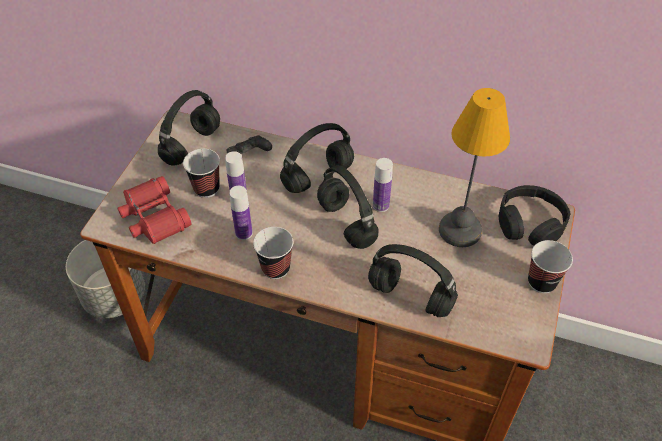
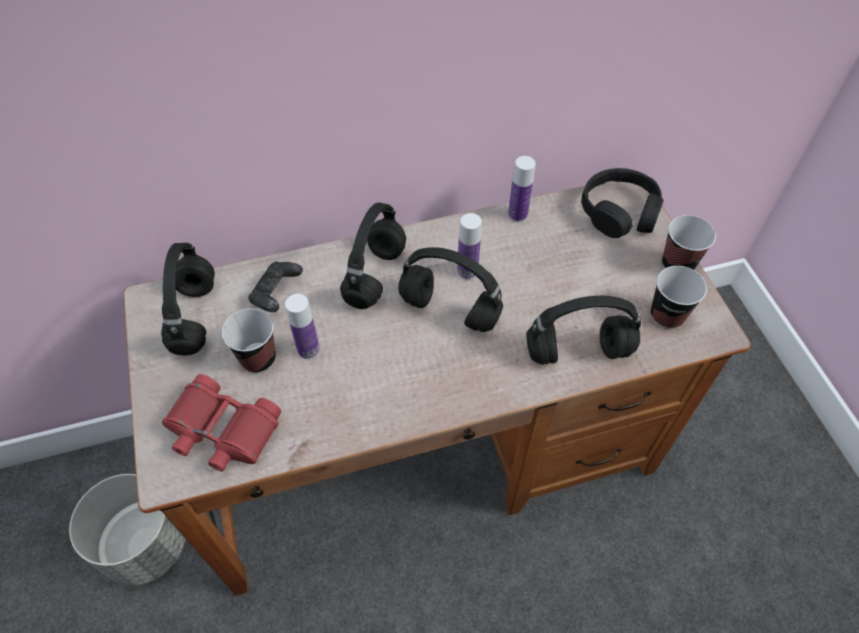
camera: 35 degrees left, 5 degrees up
(244, 233) = (348, 386): bottle -> bottle (517, 215)
(275, 268) = (418, 405): cup -> cup (667, 315)
(459, 229) = (562, 254): table lamp -> none

